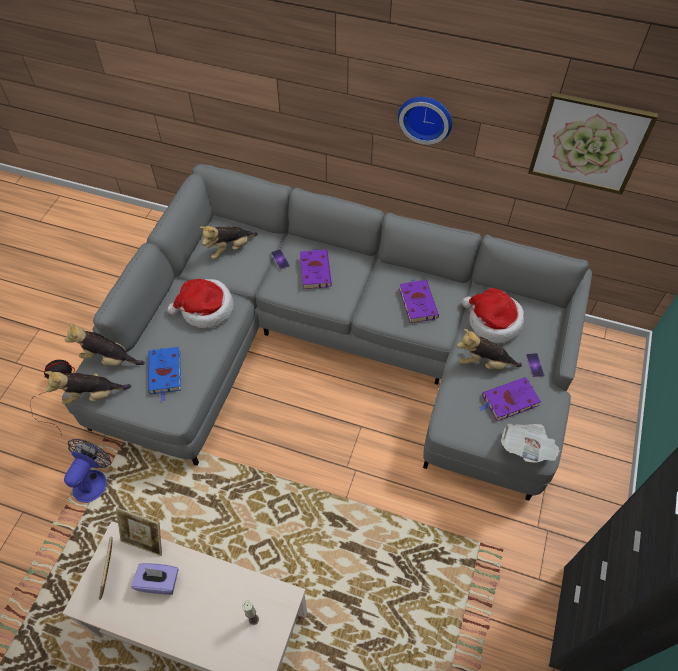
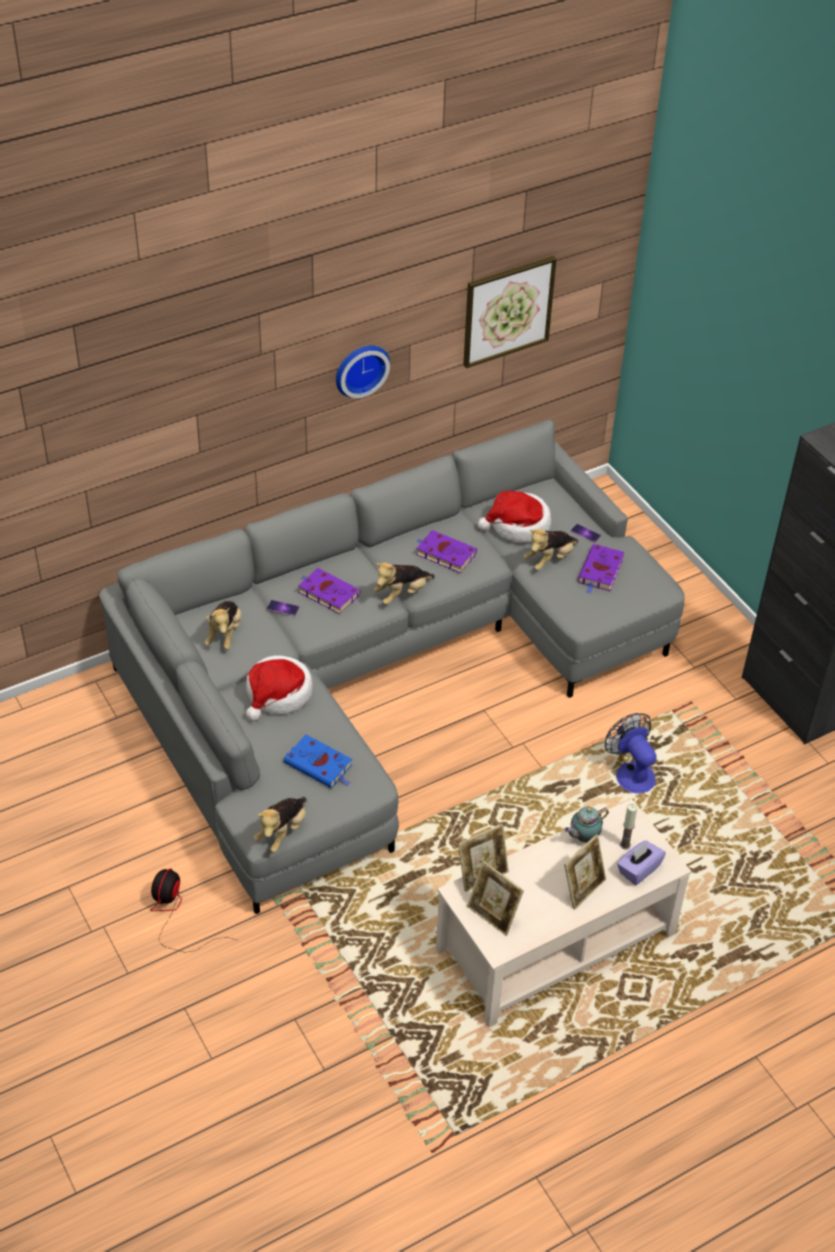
camera: 50 degrees left, 10 degrees down
(93, 480) = (320, 941): fan -> fan (631, 772)
(109, 359) = (252, 796): plush toy -> plush toy (402, 594)
(159, 582) = (531, 887): purple tissue box -> purple tissue box (638, 870)
(185, 620) = (582, 888): none -> picture frame
(236, 582) = (583, 837): none -> teapot
(527, 448) = (651, 592): newspaper -> none

